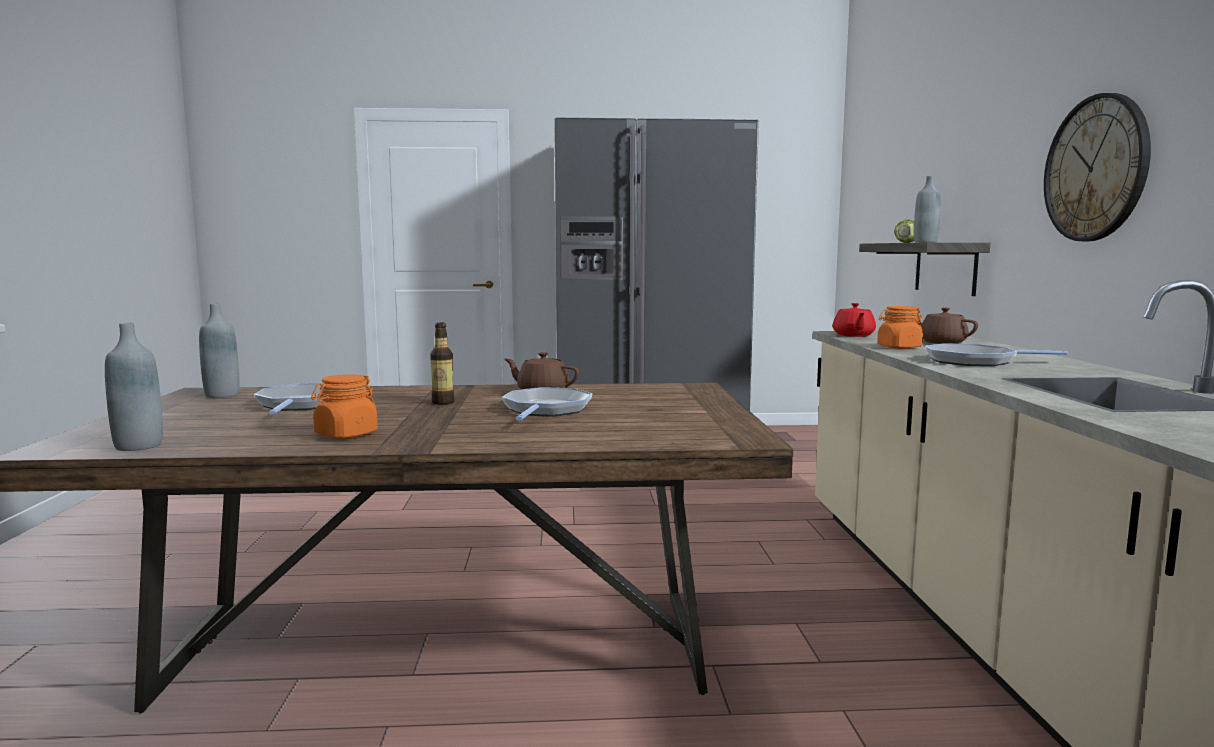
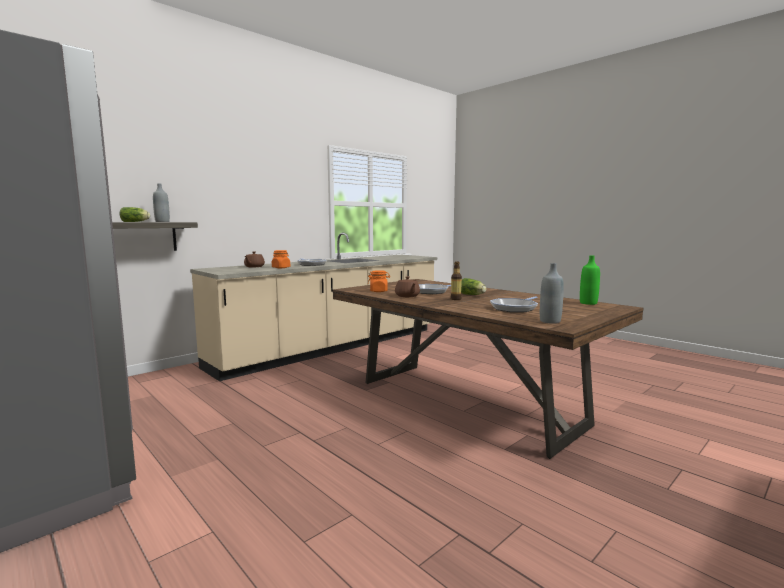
camera: 130 degrees left, 0 degrees up
(138, 446) = (588, 303): grey bottle -> green bottle
(346, 434) = (514, 295): orange jar -> orange jar (379, 291)
(442, 418) = (472, 295): none -> lettuce
(853, 335) = (238, 271): red teapot -> none
(1096, 168) = (252, 195): wall clock -> none

